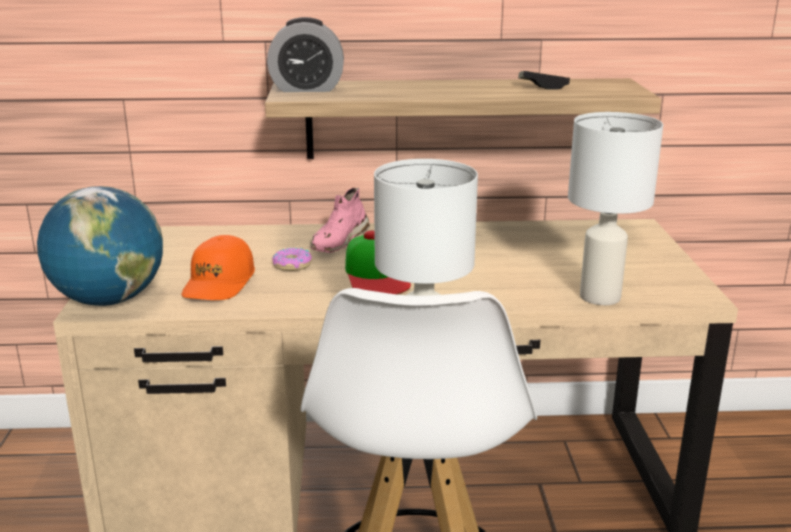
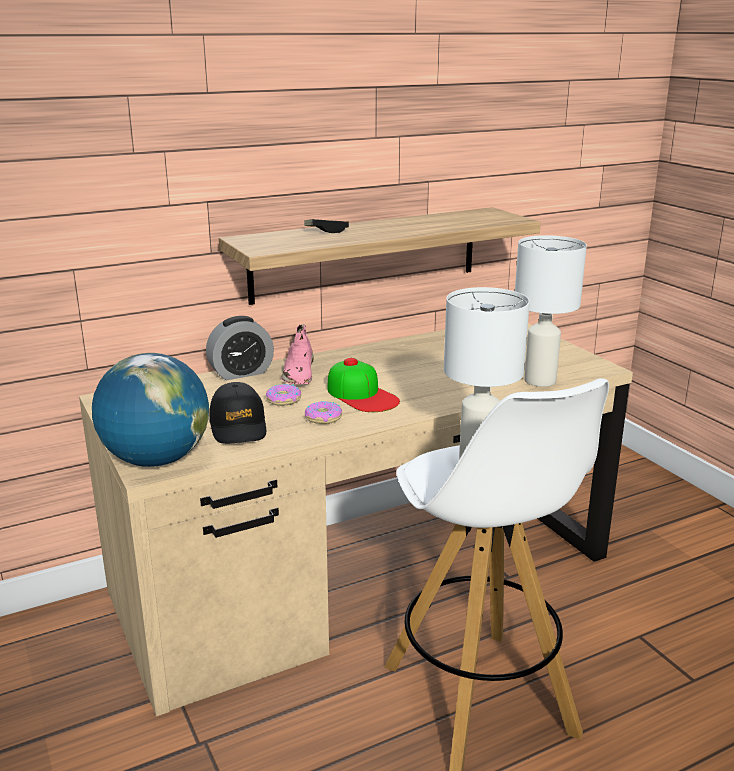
camera: 25 degrees left, 0 degrees up
(219, 283) = (238, 426): orange cap -> black cap
(307, 89) = (263, 241): alarm clock -> alarm clock (241, 373)
(308, 291) = (323, 418): none -> donut
(543, 87) = (445, 221): game controller -> game controller (326, 231)

